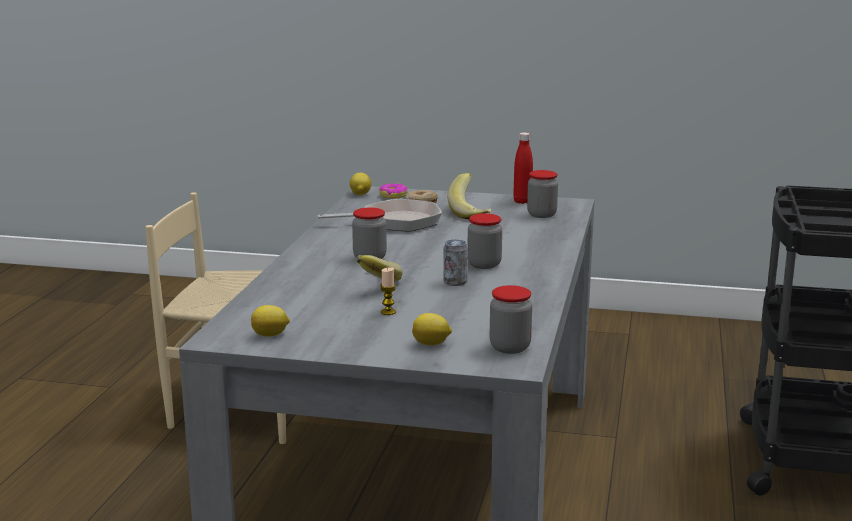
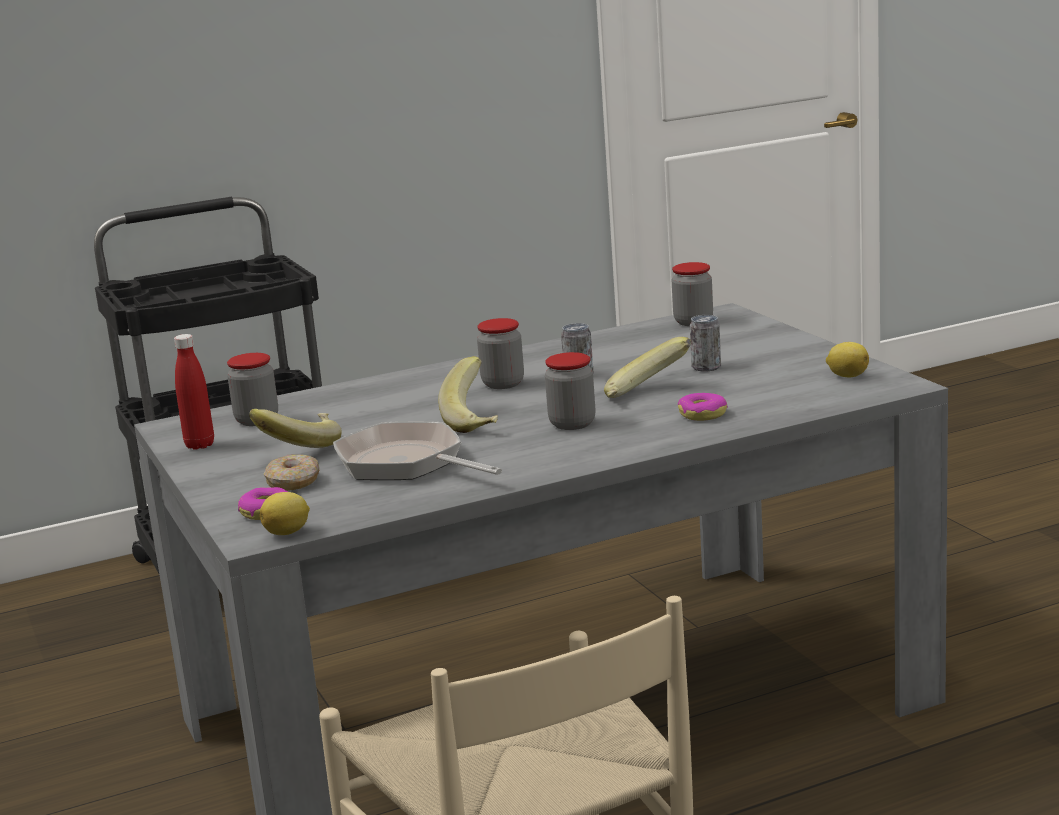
camera: 125 degrees left, 0 degrees up
(307, 283) = (703, 414): none -> donut
(388, 312) = (706, 367): candle -> can
(426, 245) = (478, 421): none -> banana
(431, 344) = (739, 337): lemon -> none

